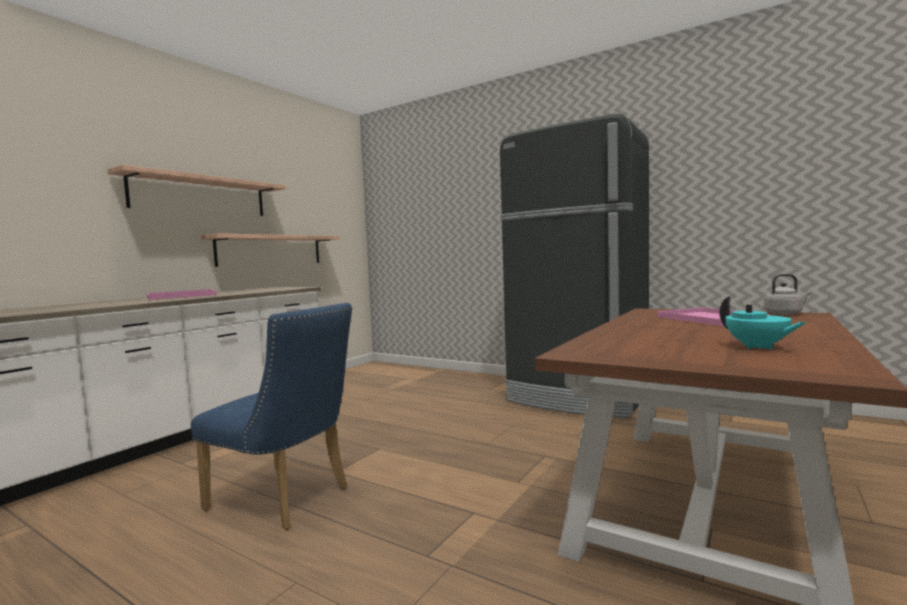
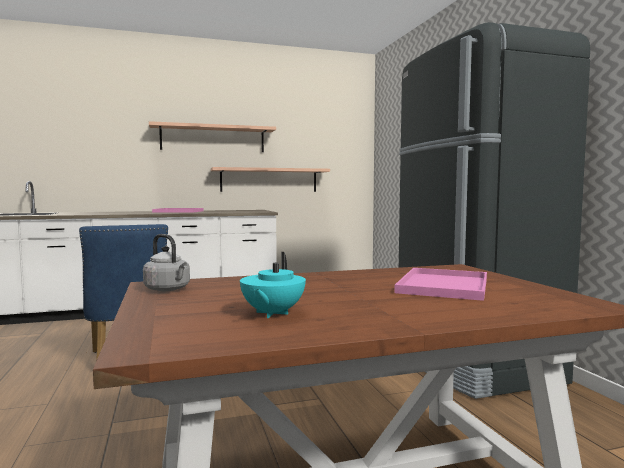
camera: 40 degrees right, 0 degrees up
(784, 314) = (568, 298): grey kettle -> grey kettle (168, 289)

